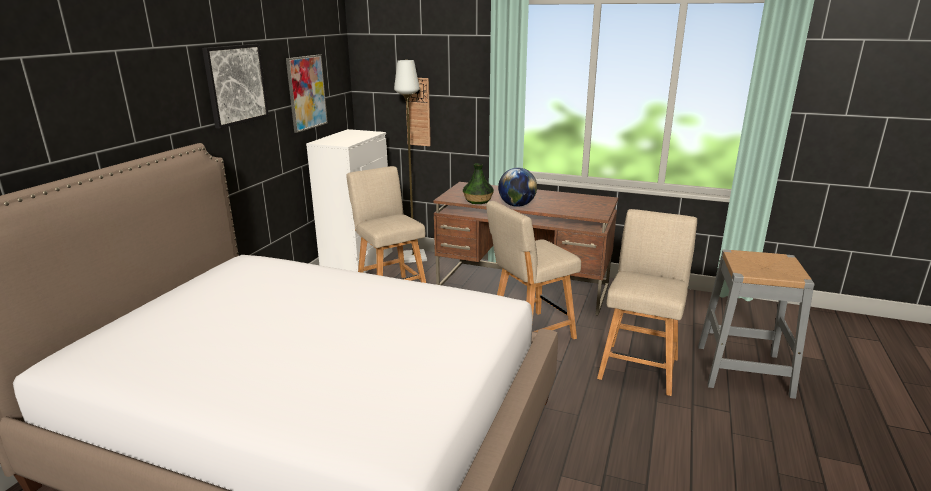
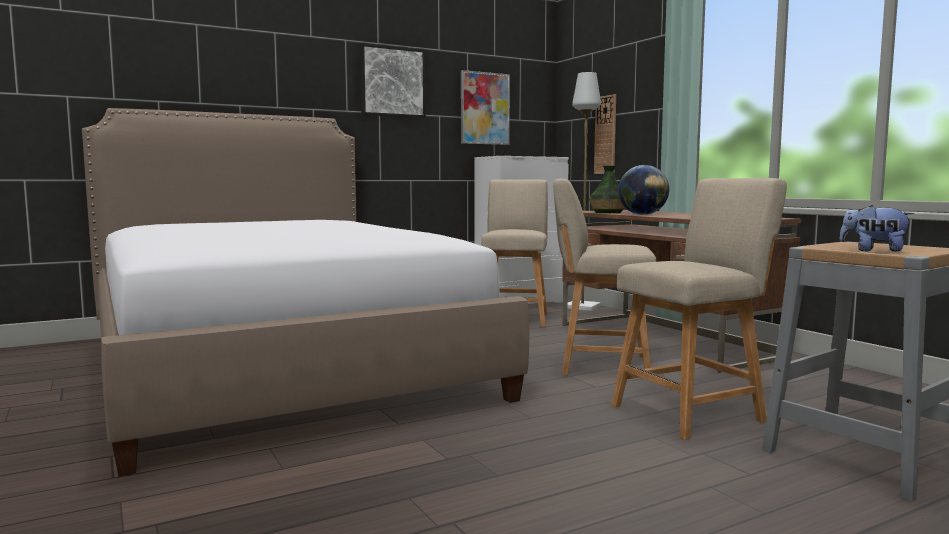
camera: 40 degrees right, 15 degrees down
(764, 267) = (873, 251): none -> plush toy

